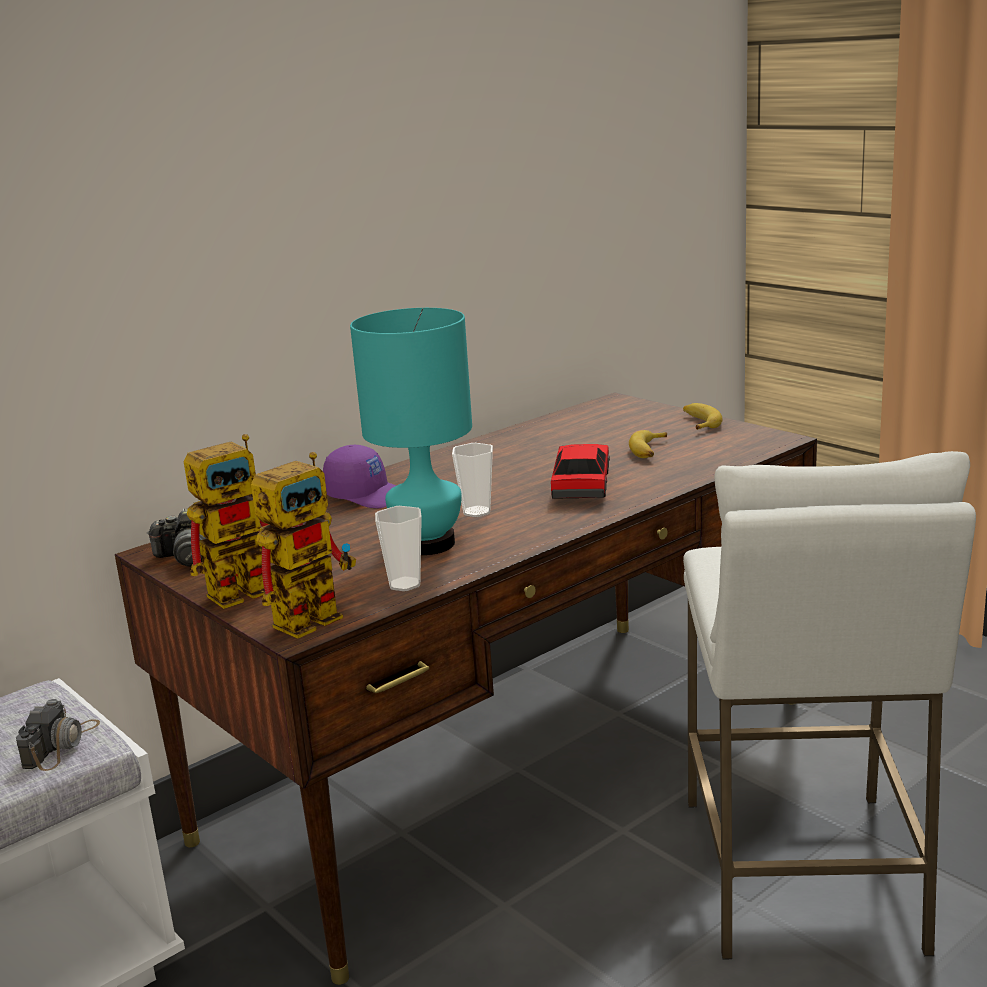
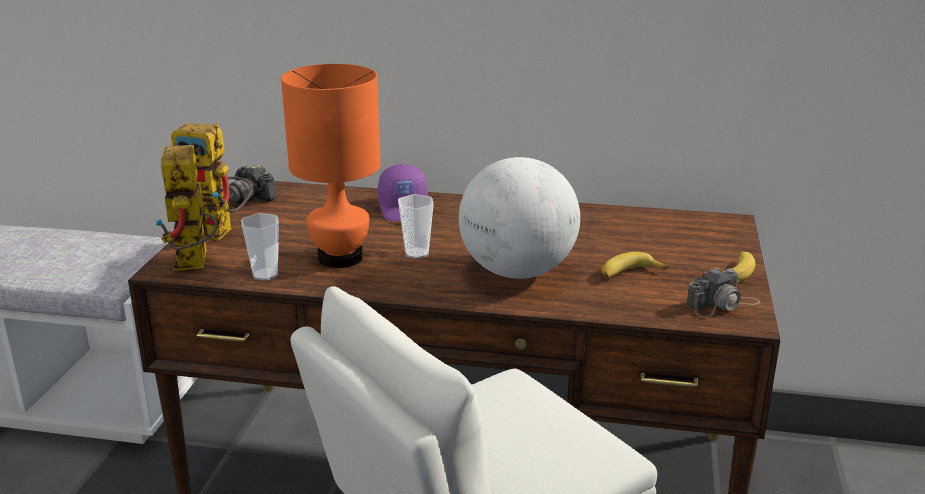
camera: 50 degrees right, 5 degrees up
(61, 744) = (106, 274): camera -> camera (722, 304)
(315, 615) = (195, 265): toy robot -> toy robot turned 75 degrees clockwise
(426, 544) = (340, 257): turquoise table lamp -> orange table lamp
(581, 484) = (517, 272): toy car -> globe

